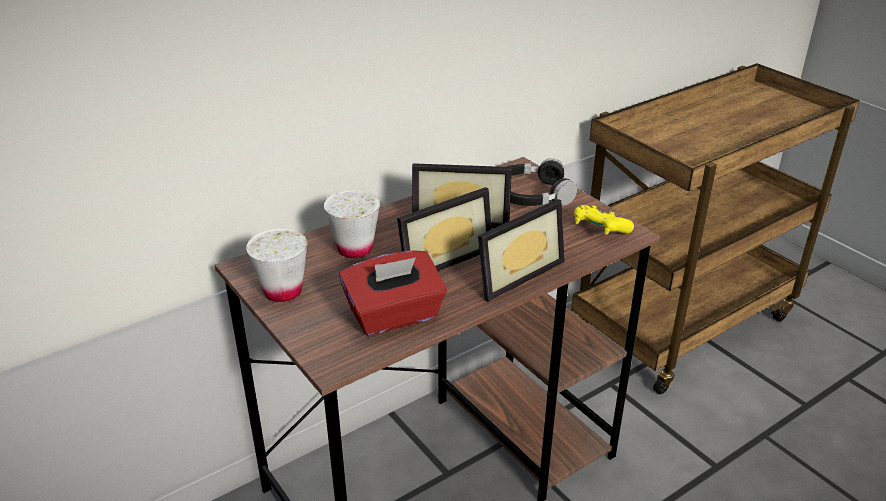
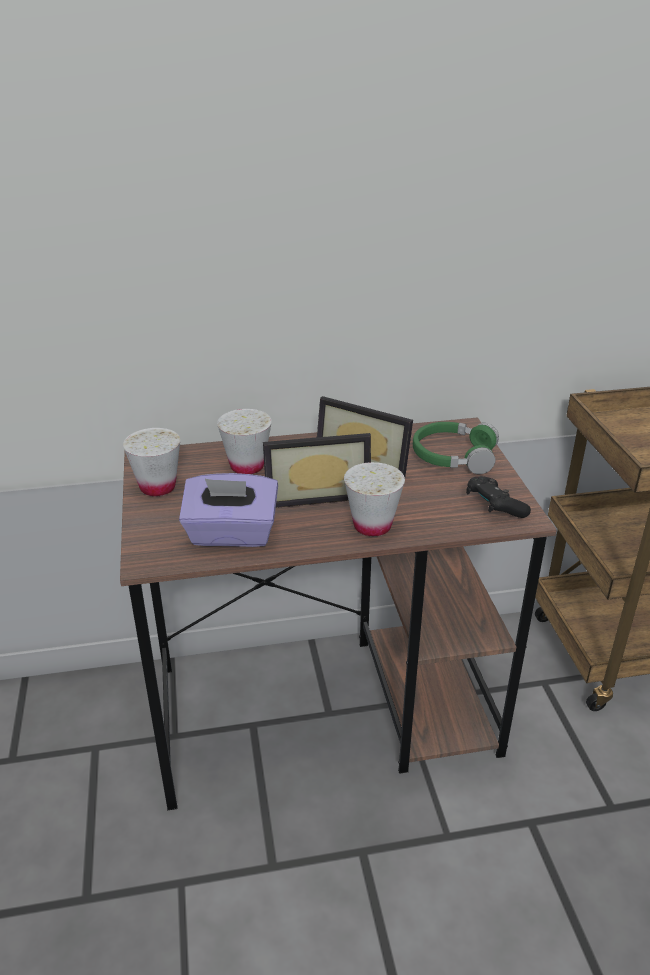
camera: 25 degrees right, 0 degrees up
(394, 316) = (231, 534): red tissue box -> purple tissue box
(513, 273) = (372, 526): picture frame -> white cup
(531, 195) = (453, 456): black headphones -> green headphones
(599, 230) = (494, 507): yellow game controller -> black game controller

